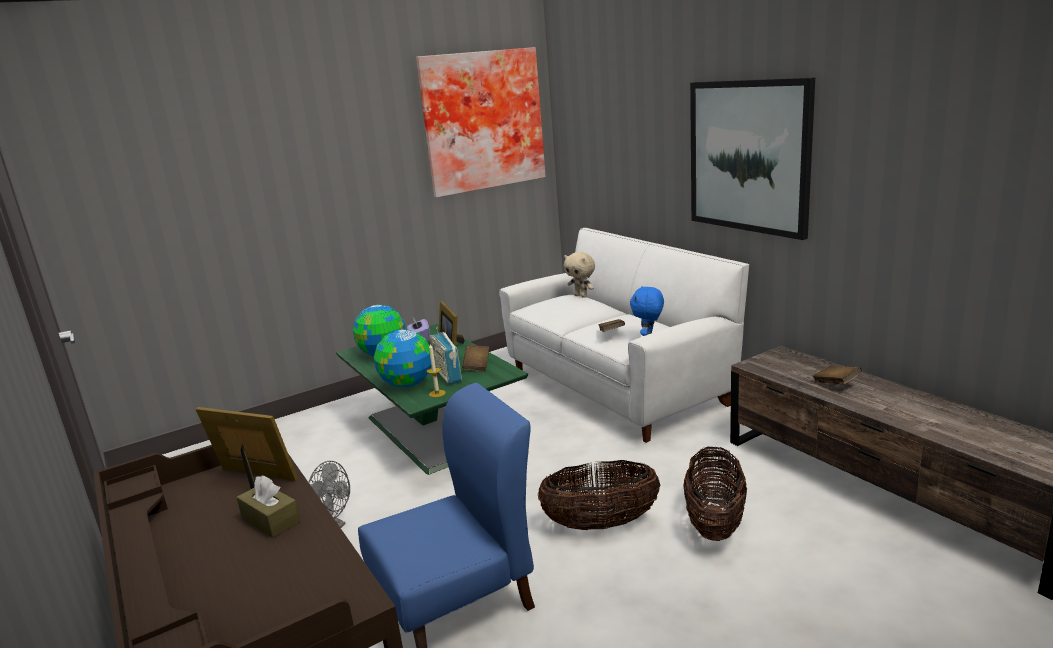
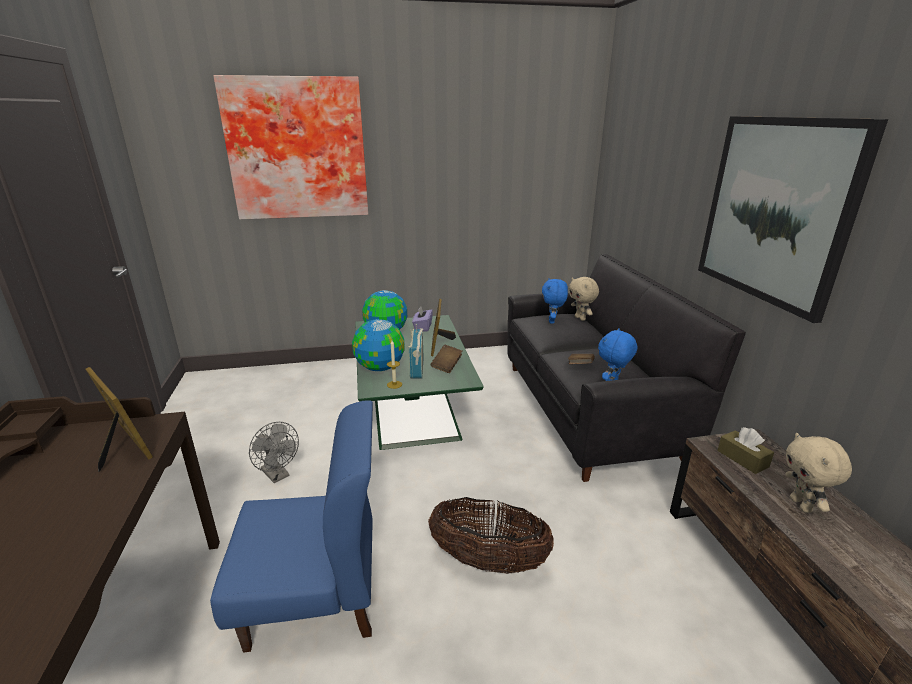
camera: 20 degrees right, 5 degrees up
(271, 520) = (84, 500): brown tissue box -> brown tissue box (742, 458)
(481, 121) = (528, 139): picture -> picture (297, 149)
(556, 304) = (552, 321): none -> blue plush toy
(616, 386) = (589, 411): white sofa -> black sofa
(714, 523) = (601, 608): basket -> none
(836, 384) = (801, 505): brown book -> beige plush toy

